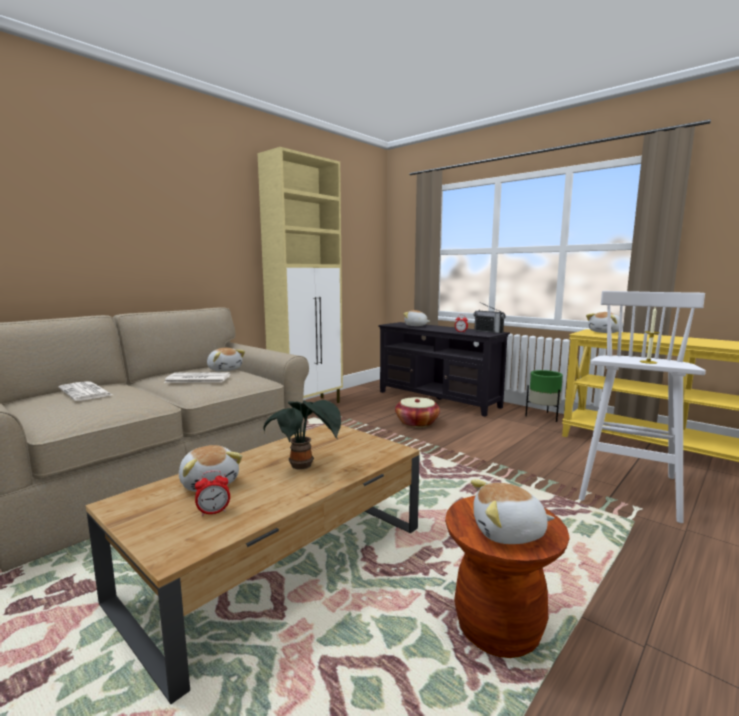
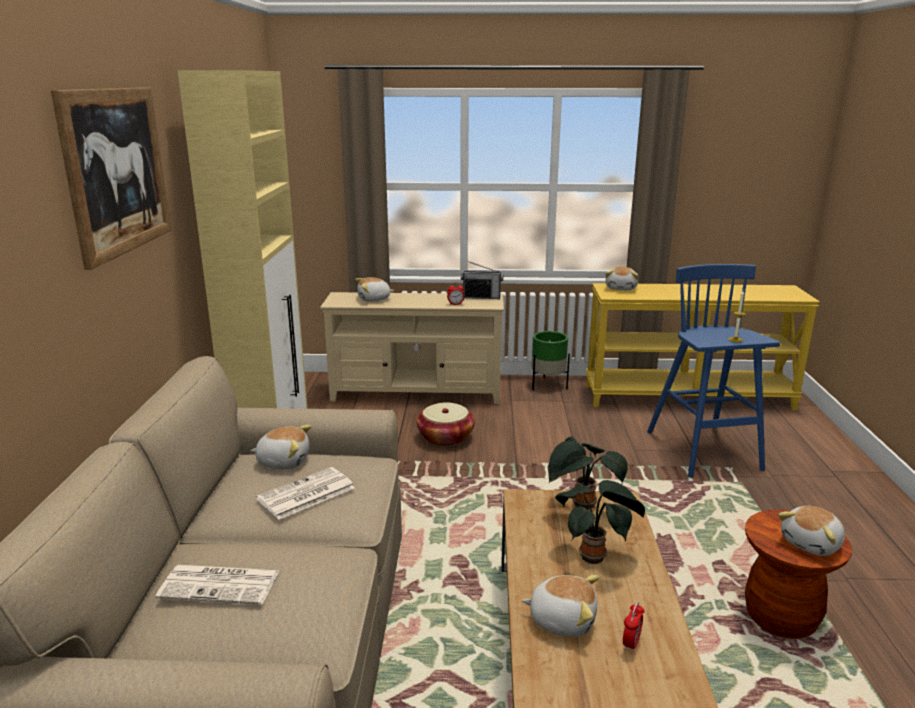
camera: 40 degrees left, 10 degrees up
(186, 193) = (117, 171): none -> picture
(359, 443) = (581, 506): none -> potted plant
(438, 399) = (416, 393): black tv stand -> beige tv stand
(628, 489) = (704, 451): white stool -> blue stool

